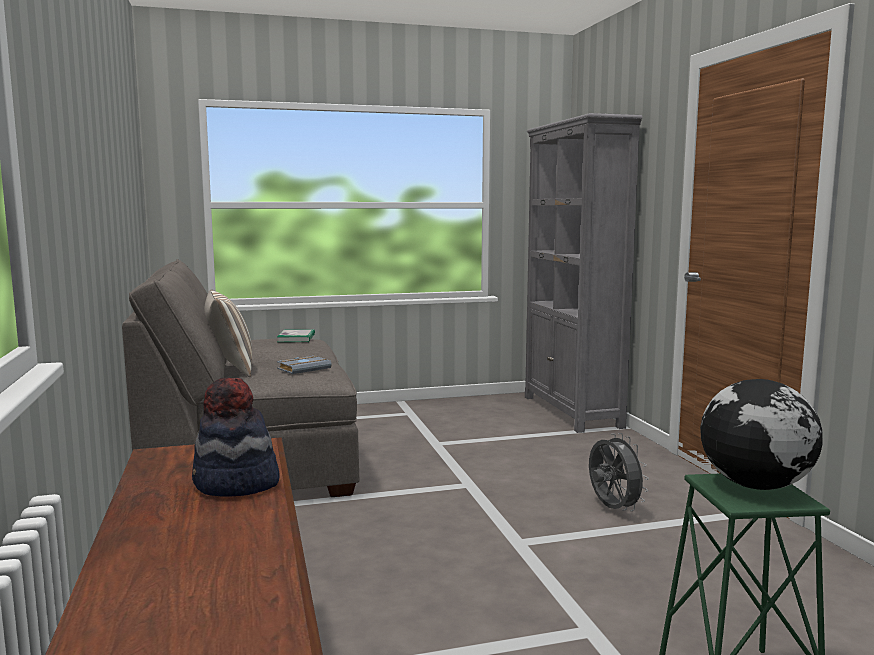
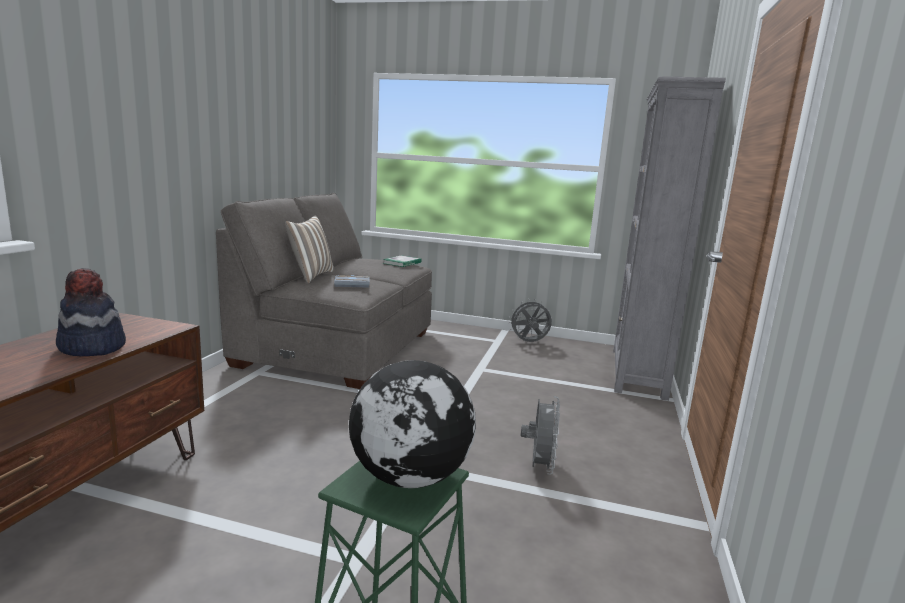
camera: 30 degrees right, 5 degrees up
(442, 408) = (529, 342): none -> grey fan

